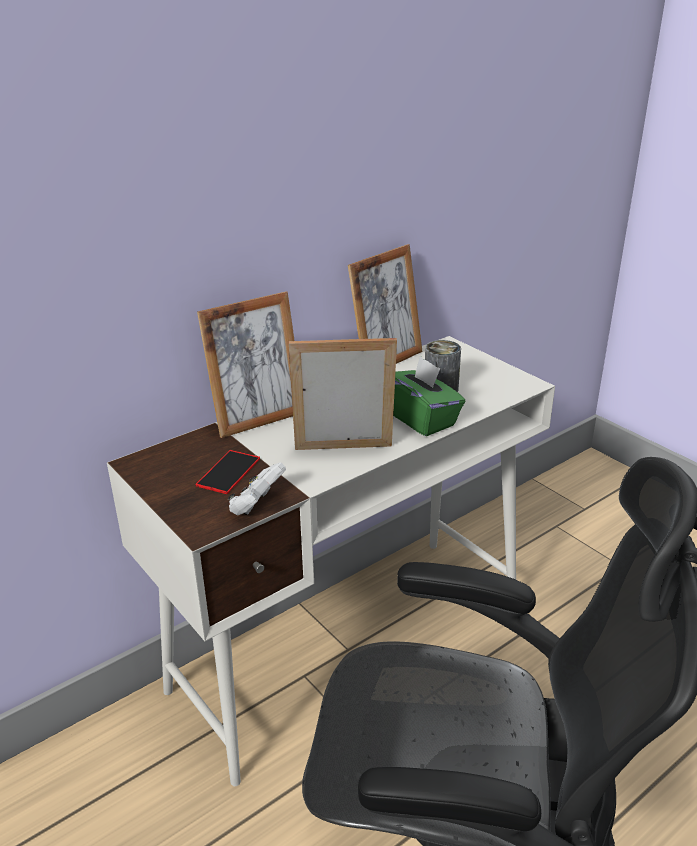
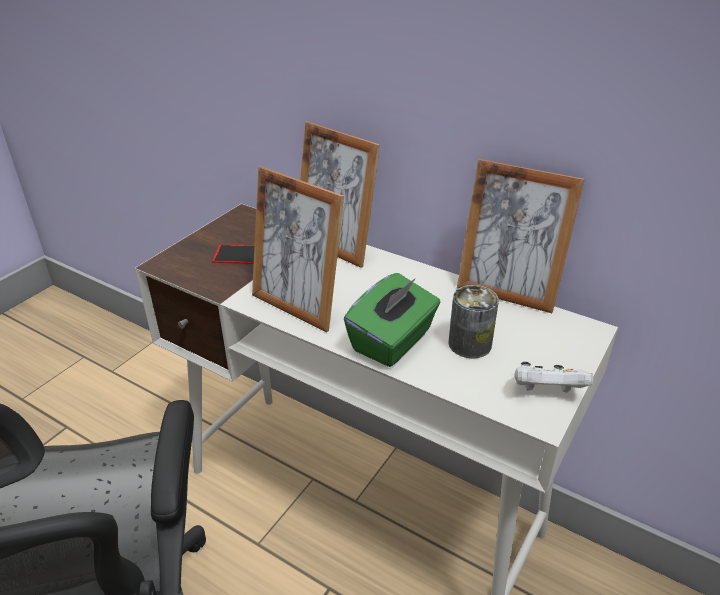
camera: 70 degrees right, 5 degrees up
(257, 505) = (200, 280): white game controller -> white game controller (546, 392)
(344, 454) = (298, 306): picture frame -> picture frame turned 150 degrees clockwise

